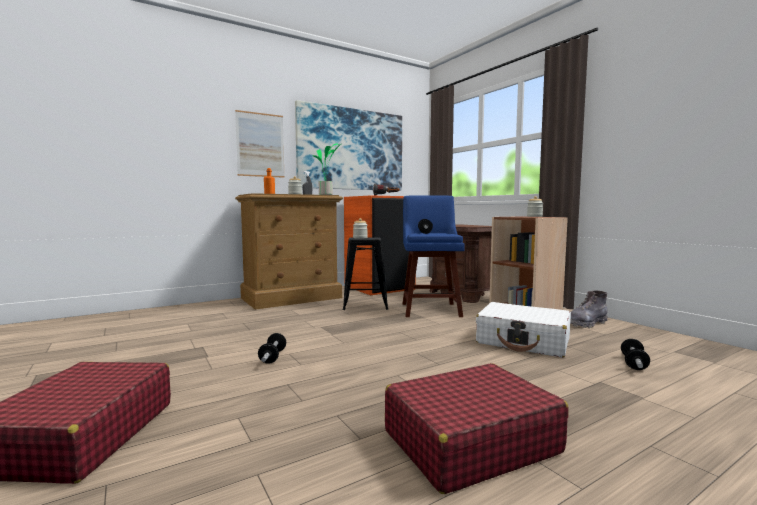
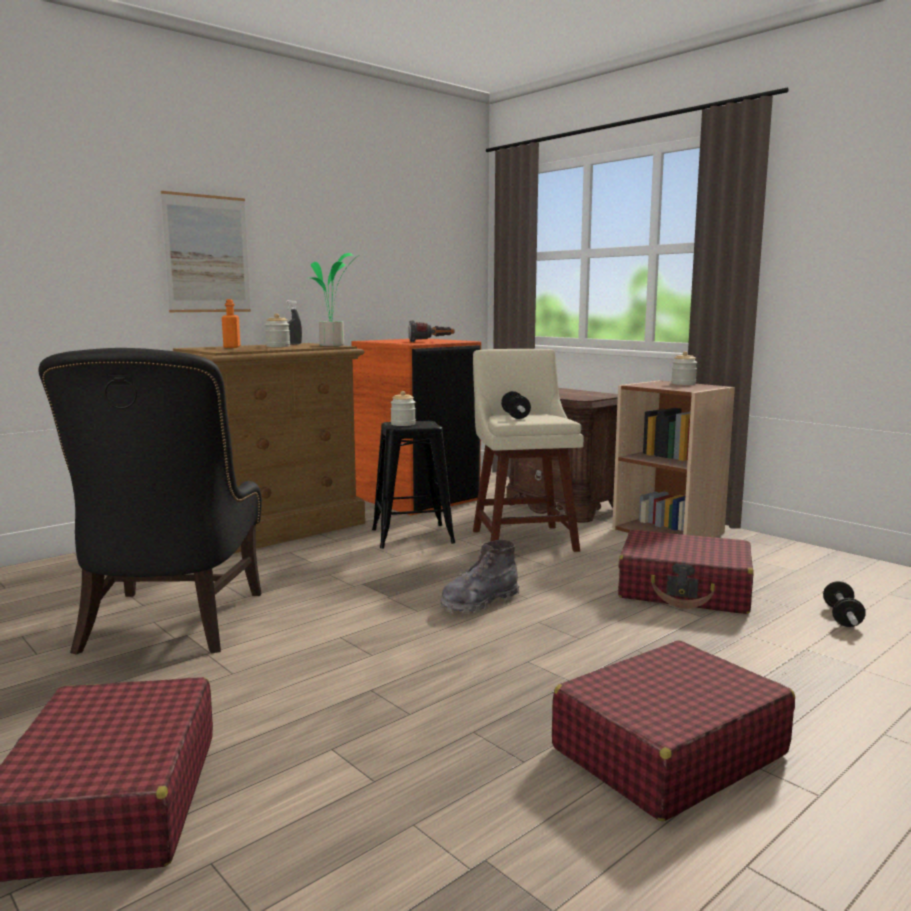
camera: 10 degrees left, 5 degrees up
(199, 340) = (170, 622): none -> black chair
(273, 357) = (318, 645): dumbbell -> none
(351, 149) = (362, 255): picture -> none
(430, 309) = (523, 539): blue stool -> beige stool
(523, 341) = (685, 590): white suitcase -> red suitcase
(586, 324) = (764, 553): grey boot -> grey boot (479, 603)

